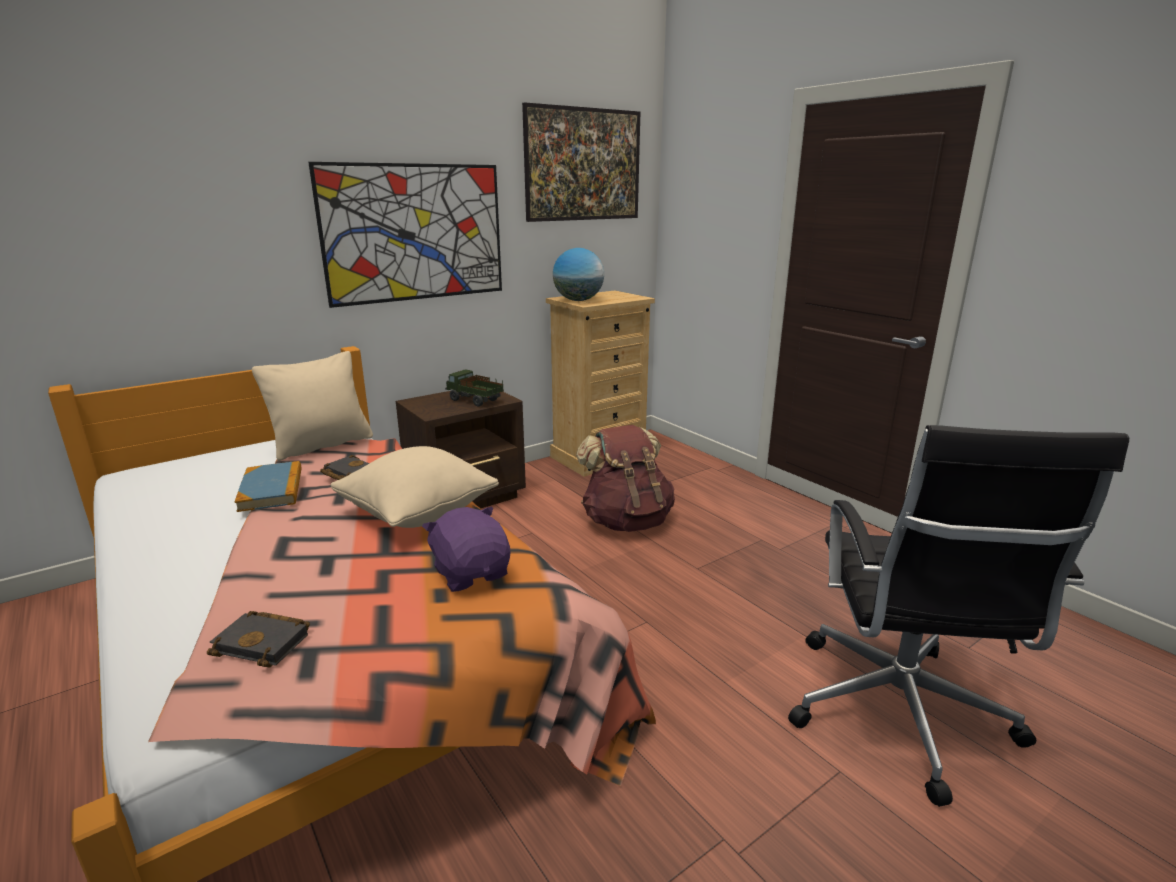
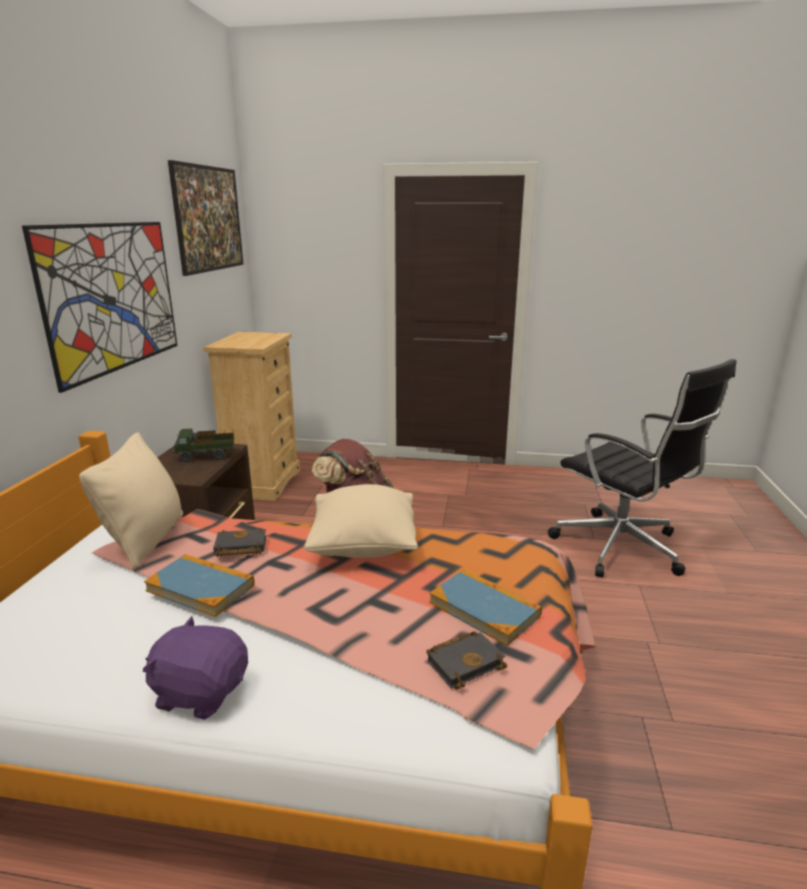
camera: 45 degrees left, 0 degrees up
(373, 616) = (484, 609): none -> book
(471, 573) = (477, 558): purple plush toy -> purple plush toy (201, 692)
(578, 300) = (240, 344): globe -> none

